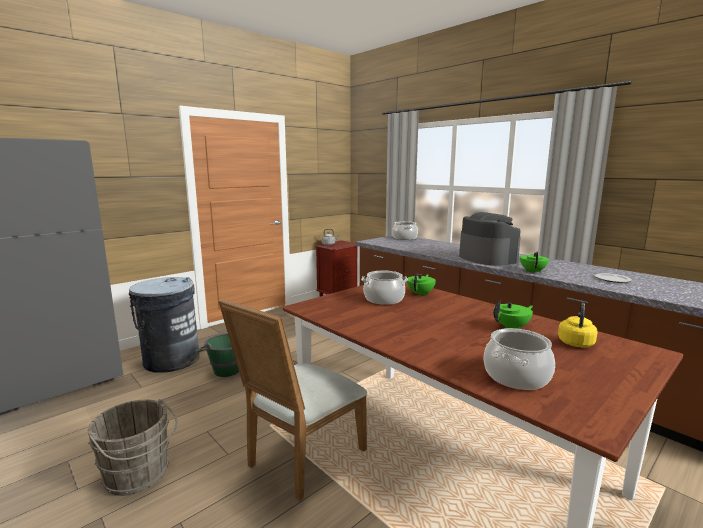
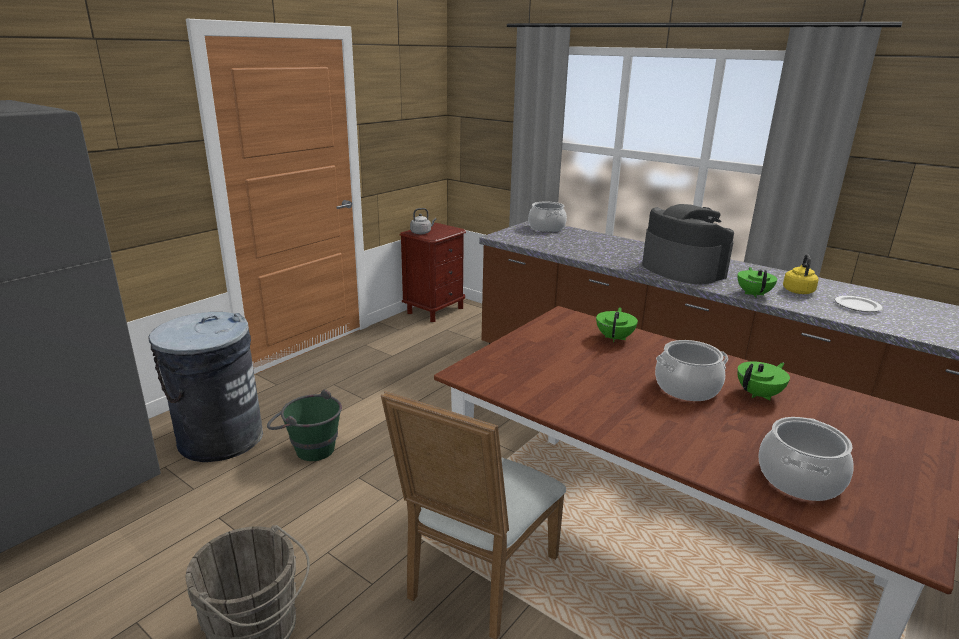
camera: 10 degrees left, 10 degrees up
(384, 299) = (570, 352): cooking pot -> cooking pot (687, 388)
(575, 342) = (845, 415): yellow kettle -> yellow kettle (798, 290)

